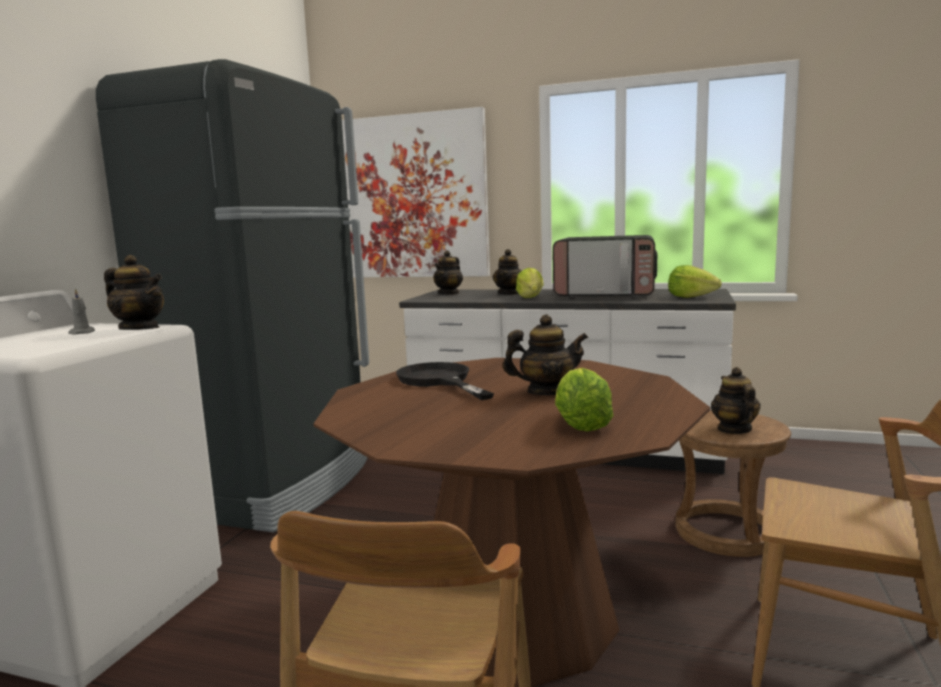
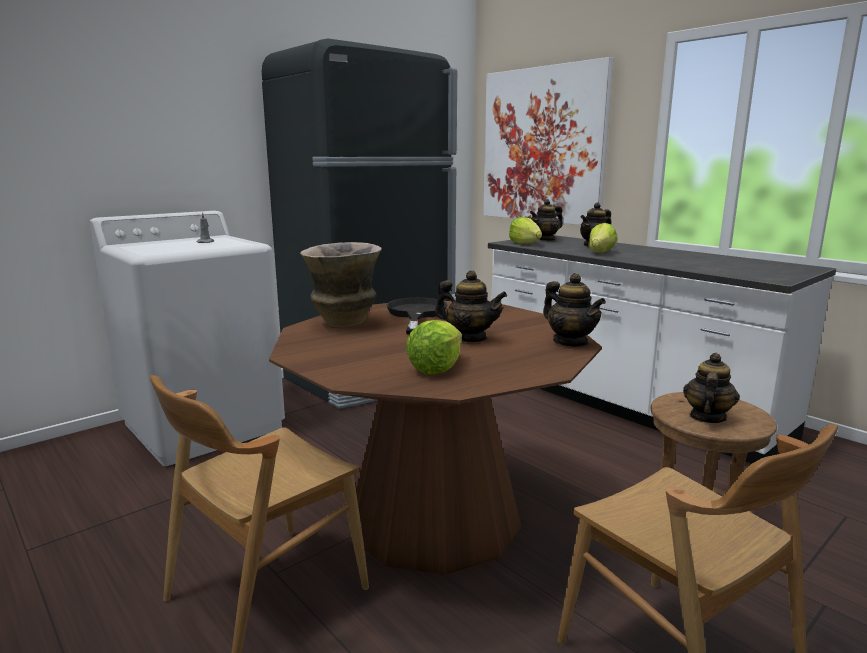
camera: 30 degrees right, 5 degrees up
(139, 328) = (237, 243): teapot -> teapot (570, 342)
(381, 404) = (344, 323): none -> vase
(606, 294) = (682, 257): microwave -> none
(691, 297) = (761, 272): lettuce -> lettuce (525, 244)

